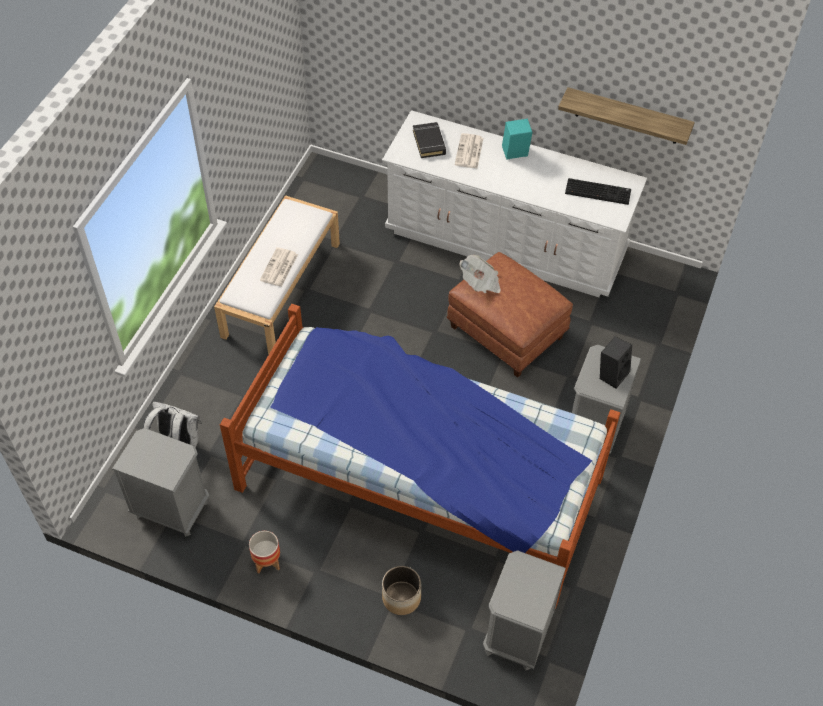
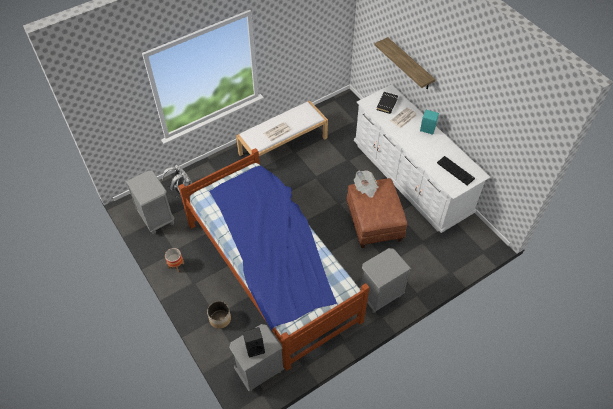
camera: 35 degrees right, 0 degrees up
(612, 374) = (388, 267): black speaker -> black speaker (255, 347)
(627, 116) = (487, 135): shelf -> shelf (409, 64)

